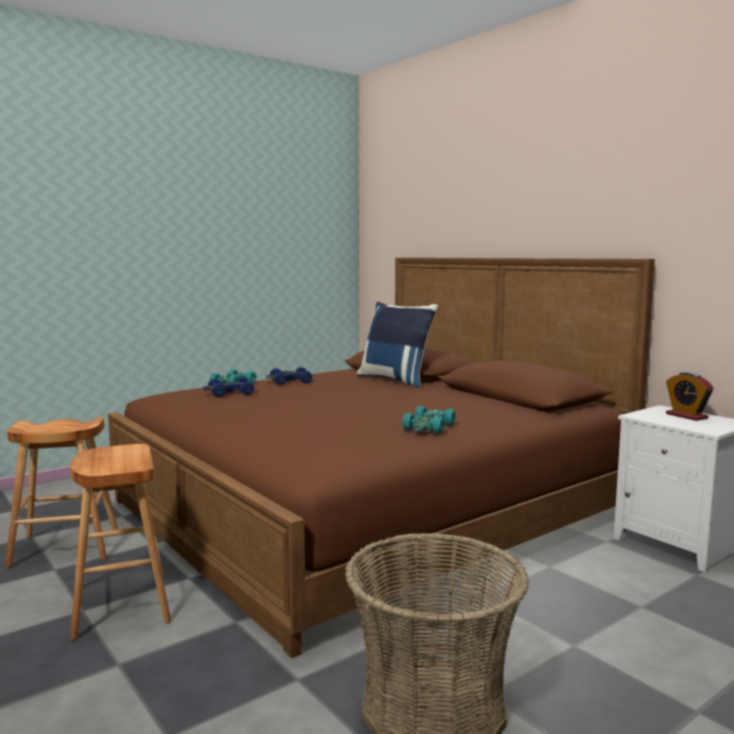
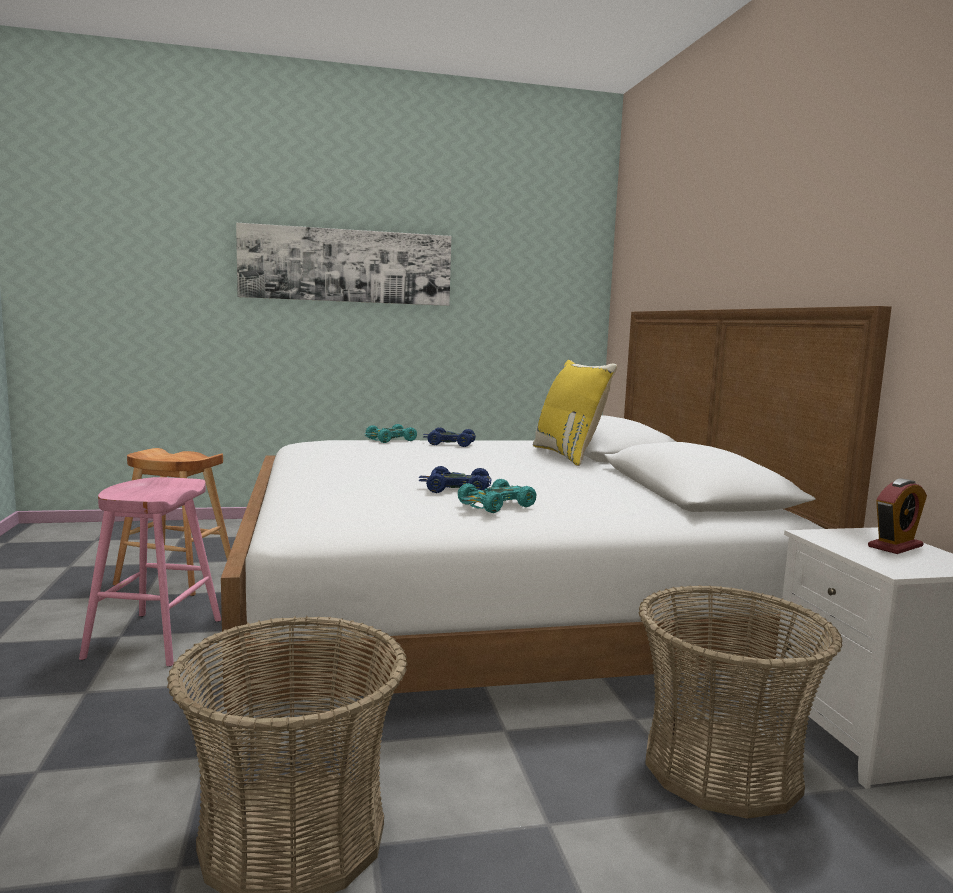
camera: 25 degrees right, 0 degrees up
(121, 604) = (154, 639): brown stool -> pink stool
(143, 223) = (346, 266): none -> picture
(230, 393) = (367, 447): blue toy car -> blue toy car (456, 489)
(367, 507) = (495, 600): brown bed -> white bed
(396, 380) = (570, 455): blue pillow -> yellow pillow
(627, 582) = (722, 767): none -> basket
(686, 416) = (895, 546): alarm clock -> alarm clock turned 120 degrees counterclockwise

